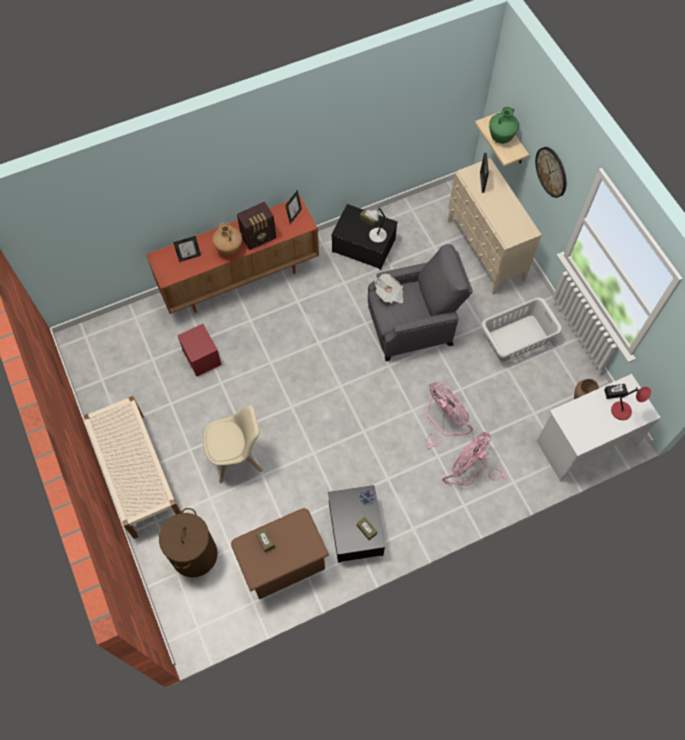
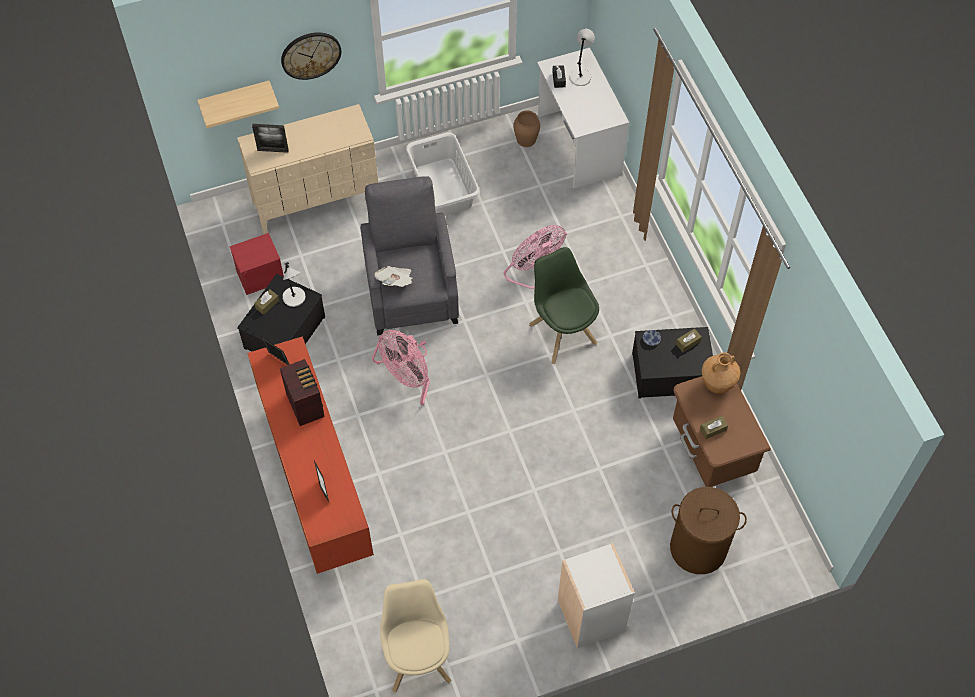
camera: 85 degrees left, 5 degrees down
(137, 474) = (590, 616): beige bench -> bookcase
(202, 357) = (428, 533): red storage box -> red storage box (260, 274)
(229, 250) = (320, 440): brown vase -> brown vase (717, 384)
(237, 458) = (575, 495): beige chair -> beige chair (417, 658)
(385, 440) = (562, 333): none -> green chair
(472, 468) = (602, 251): pink fan -> pink fan (408, 373)
(500, 138) = (239, 103): green vase -> none
(622, 411) = (580, 76): red table lamp -> grey table lamp

